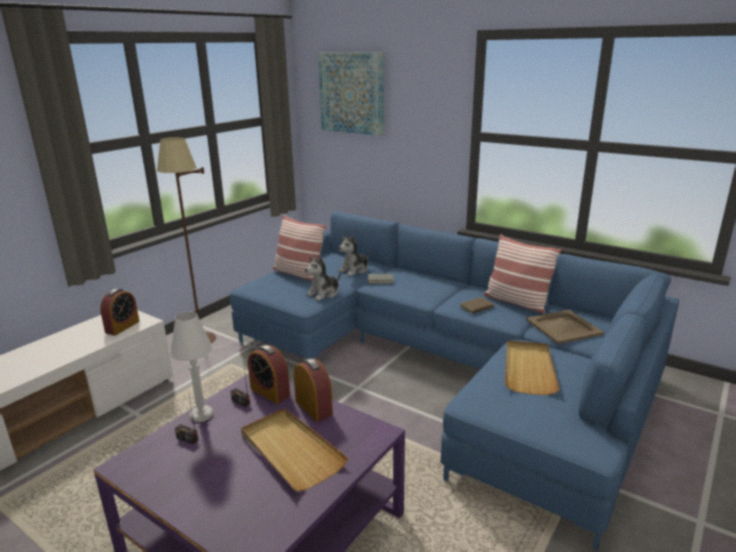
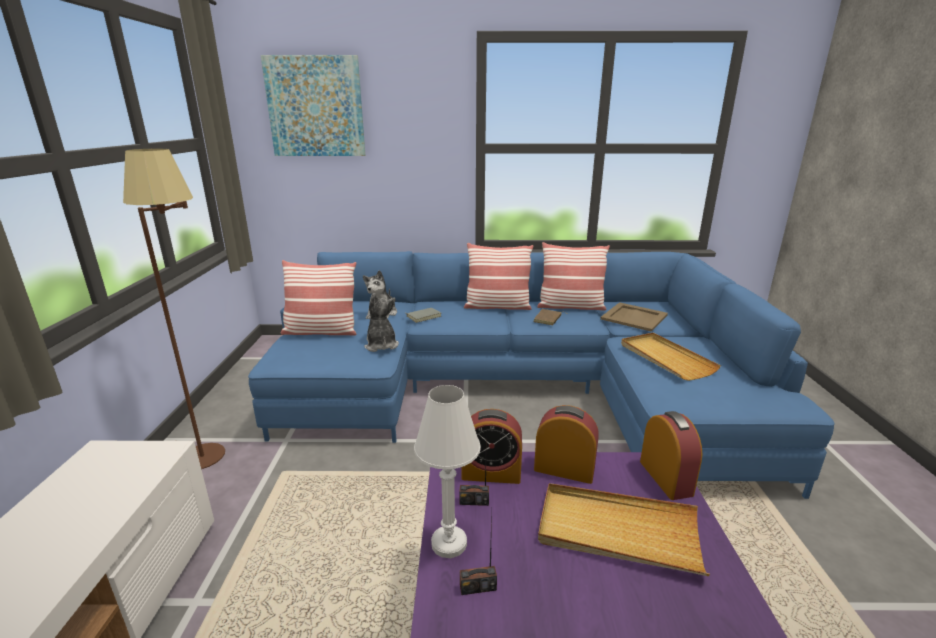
camera: 35 degrees left, 0 degrees up
(122, 327) = (128, 473): alarm clock -> alarm clock (665, 478)
(324, 294) = (381, 345): plush toy -> plush toy turned 150 degrees clockwise
(450, 286) = (497, 306): none -> pillow

